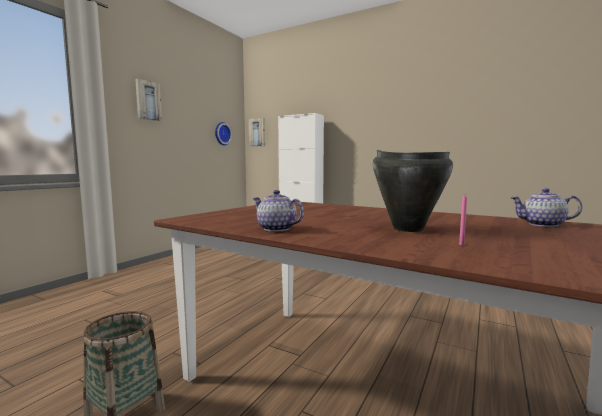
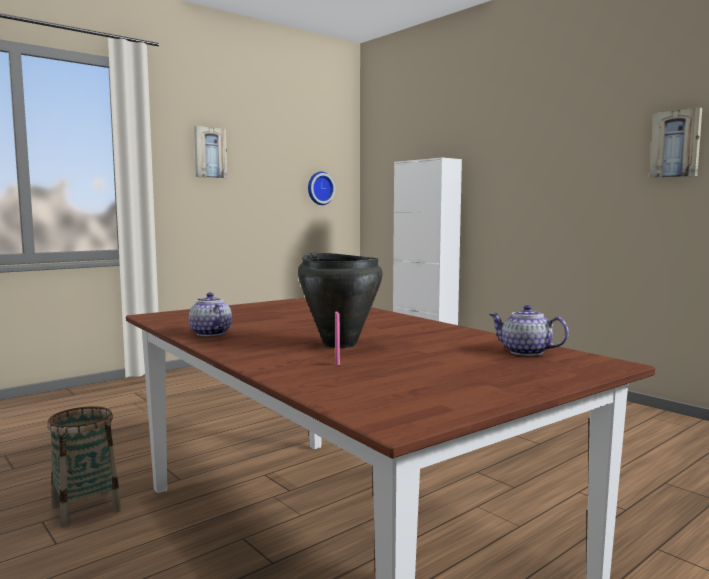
camera: 20 degrees right, 0 degrees up
(257, 132) = (375, 184): picture -> picture (676, 144)

